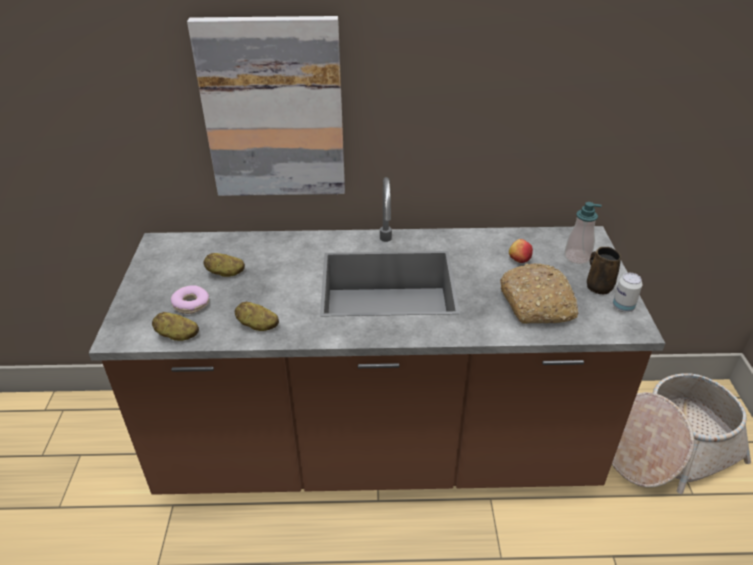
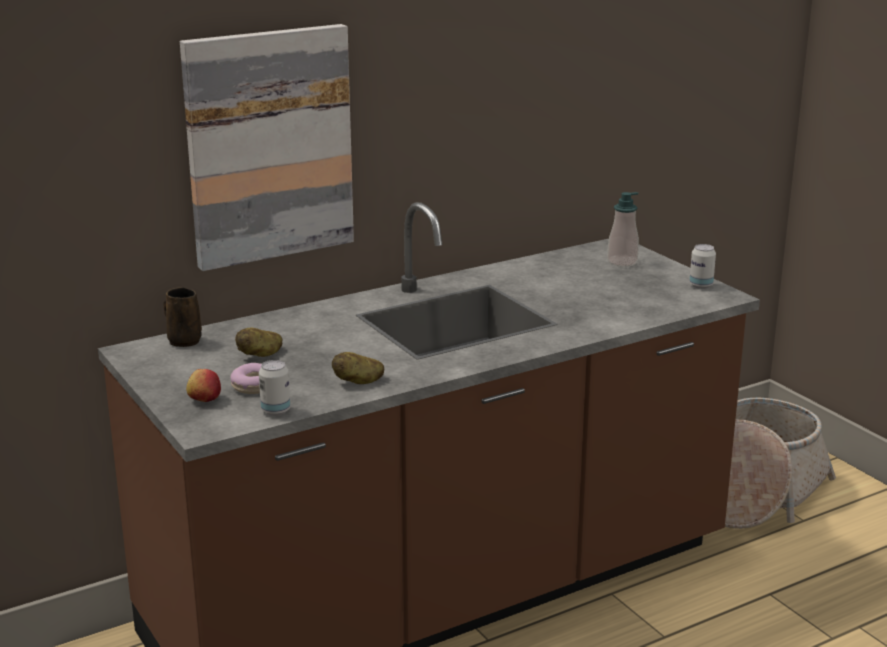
camera: 30 degrees left, 15 degrees down
(177, 336) = (275, 411): potato -> can
(519, 259) = (569, 275): apple -> apple (204, 399)
(537, 304) = (623, 300): bread -> none
(598, 286) = (664, 277): brown mug -> brown mug (183, 340)

